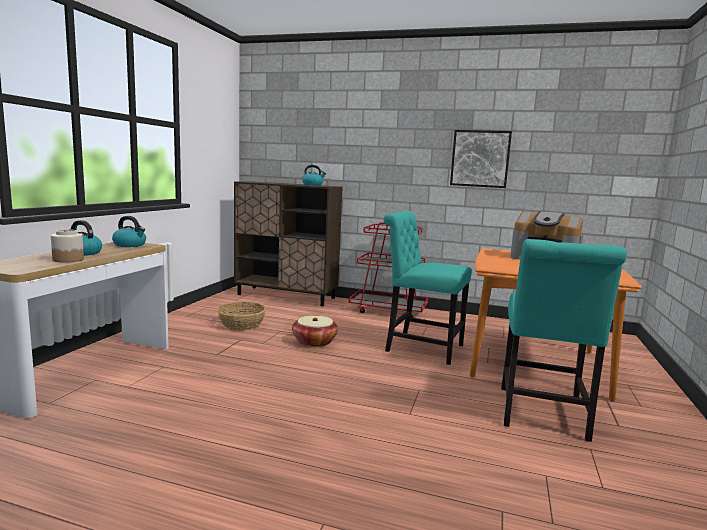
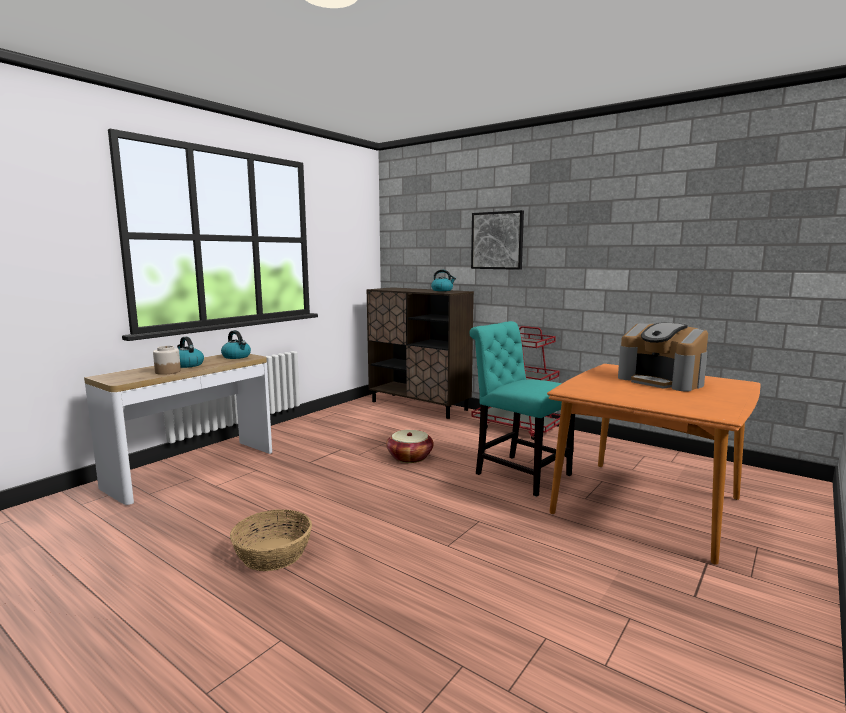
camera: 20 degrees right, 0 degrees up
(241, 325) = (352, 434): basket -> basket (272, 554)
(480, 158) = (620, 256): picture -> picture (497, 240)
(542, 415) = (601, 569): turquoise chair -> none

